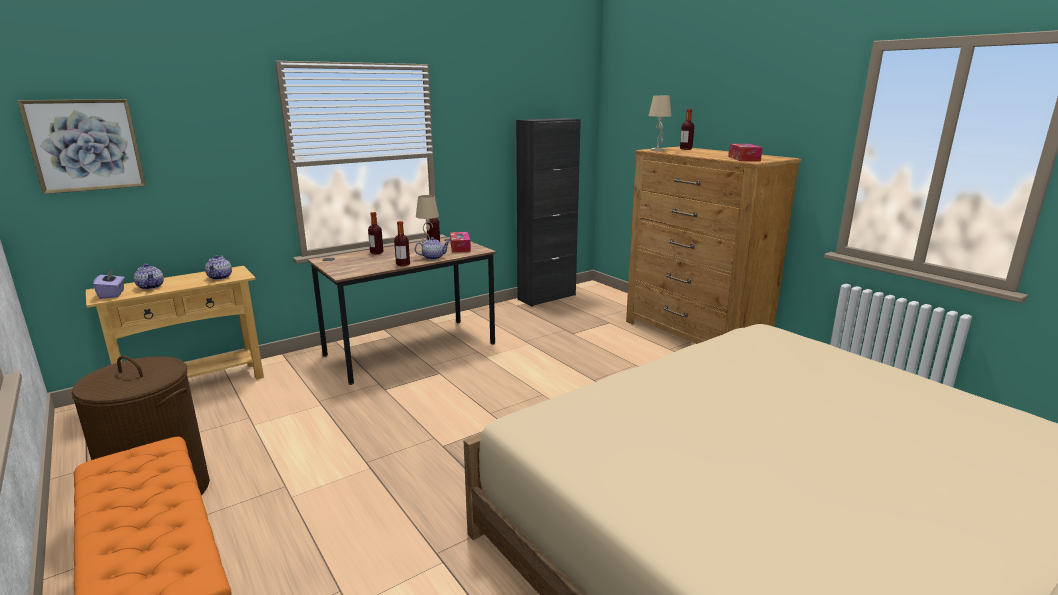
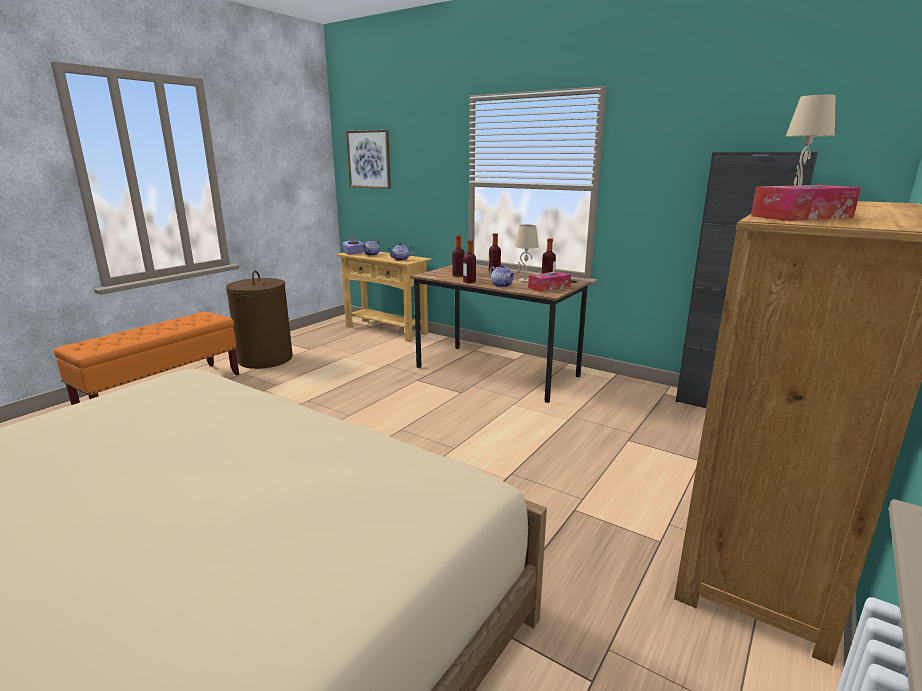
camera: 70 degrees right, 0 degrees up
(686, 149) = (874, 204): bottle -> bottle (458, 275)

